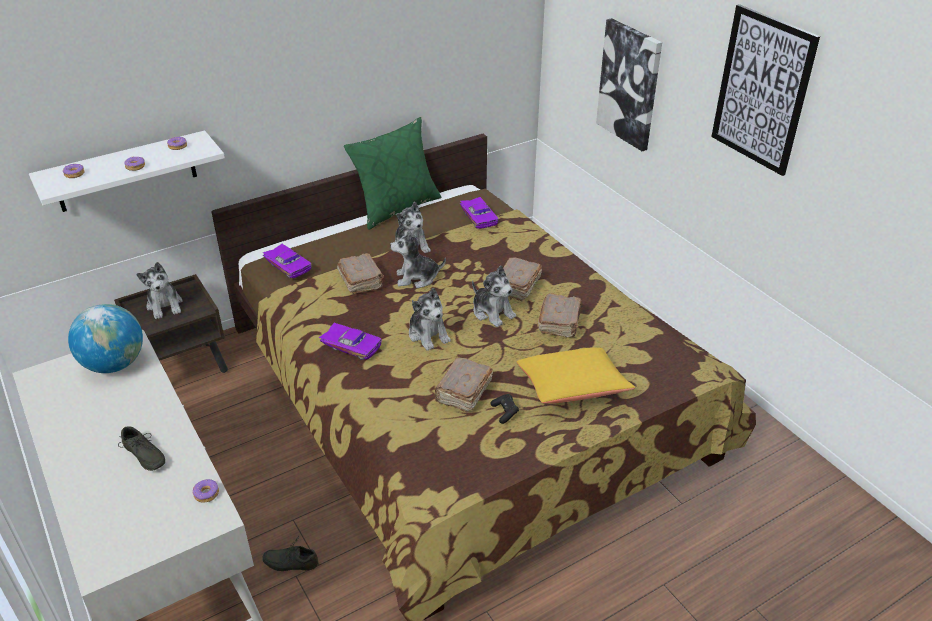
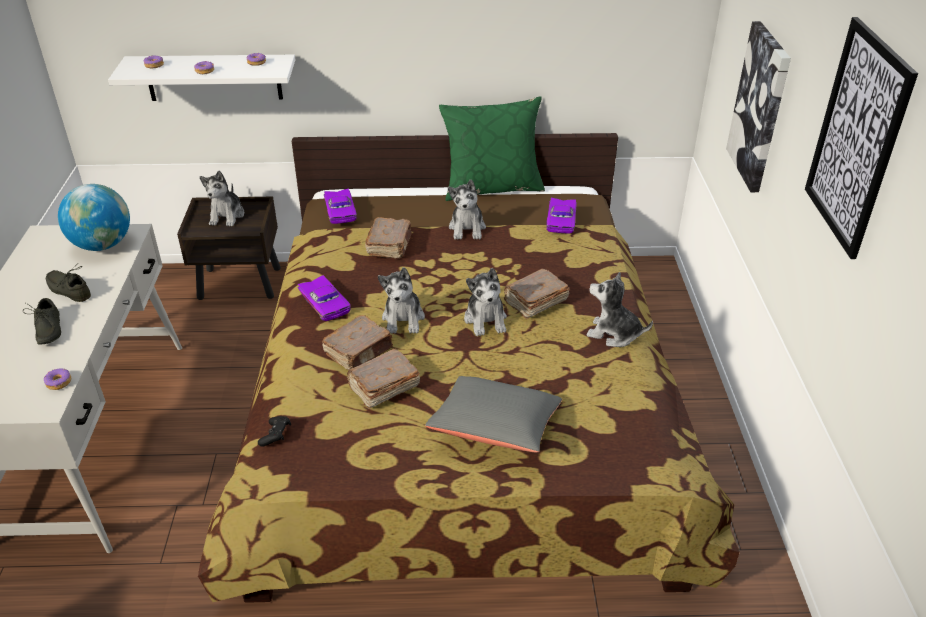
camera: 30 degrees right, 0 degrees up
(291, 561) = (184, 490): grey shoe -> grey shoe (71, 289)
(417, 278) = (443, 260): plush toy -> plush toy (614, 334)
(505, 412) = (405, 424): black game controller -> black game controller (276, 436)
(560, 323) = (546, 355): brown book -> brown book (359, 352)
(572, 388) = (495, 428): yellow pillow -> grey pillow

